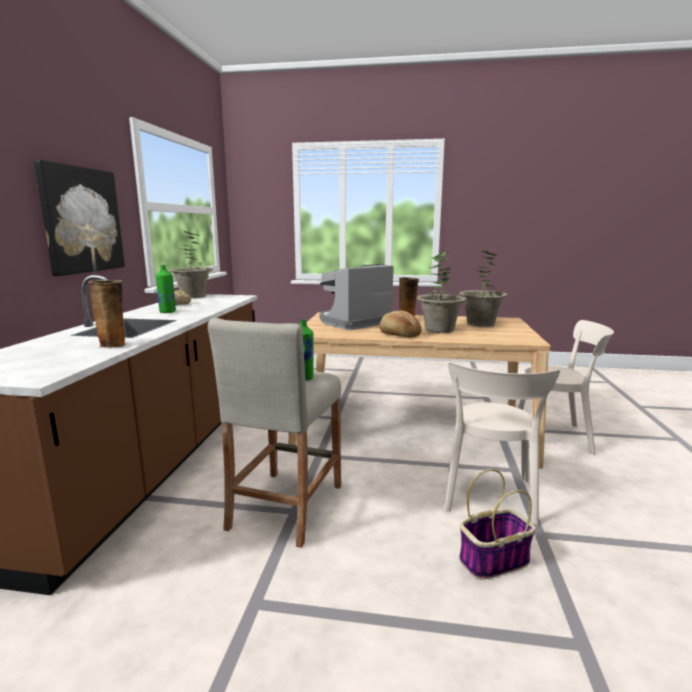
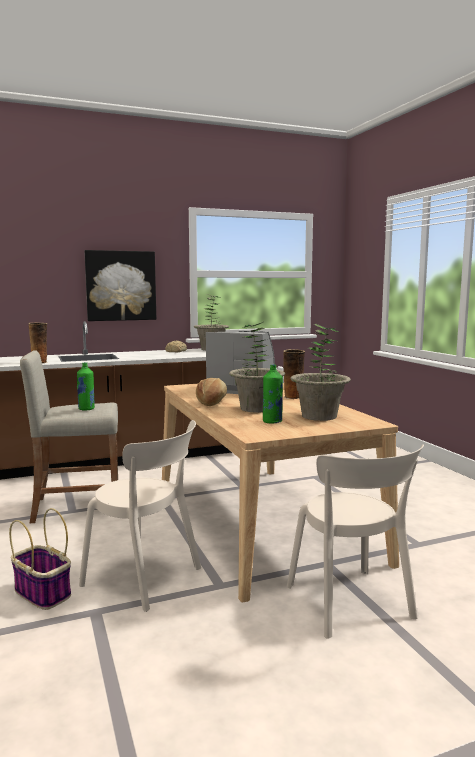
camera: 60 degrees right, 5 degrees down
(167, 312) = (143, 354): green bottle -> green bottle (272, 421)
(488, 498) = (146, 578): beige chair -> beige chair turned 135 degrees counterclockwise

